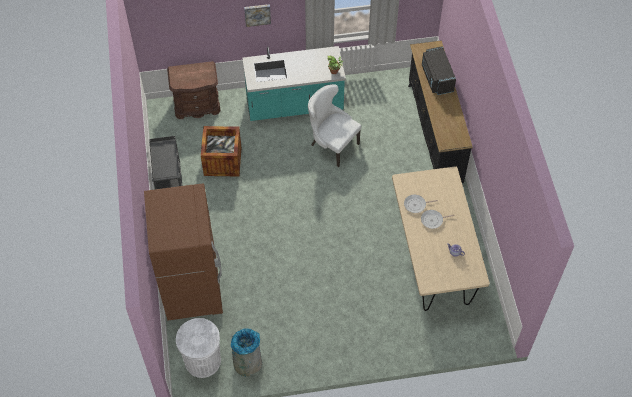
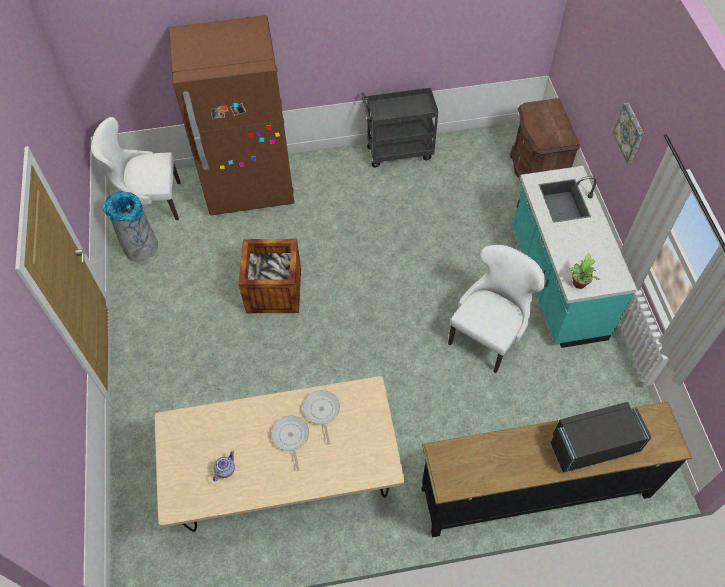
camera: 90 degrees right, 0 degrees up
(202, 361) = (150, 202): white trash can -> white chair
(222, 161) = (445, 204): crate -> crate (274, 290)

